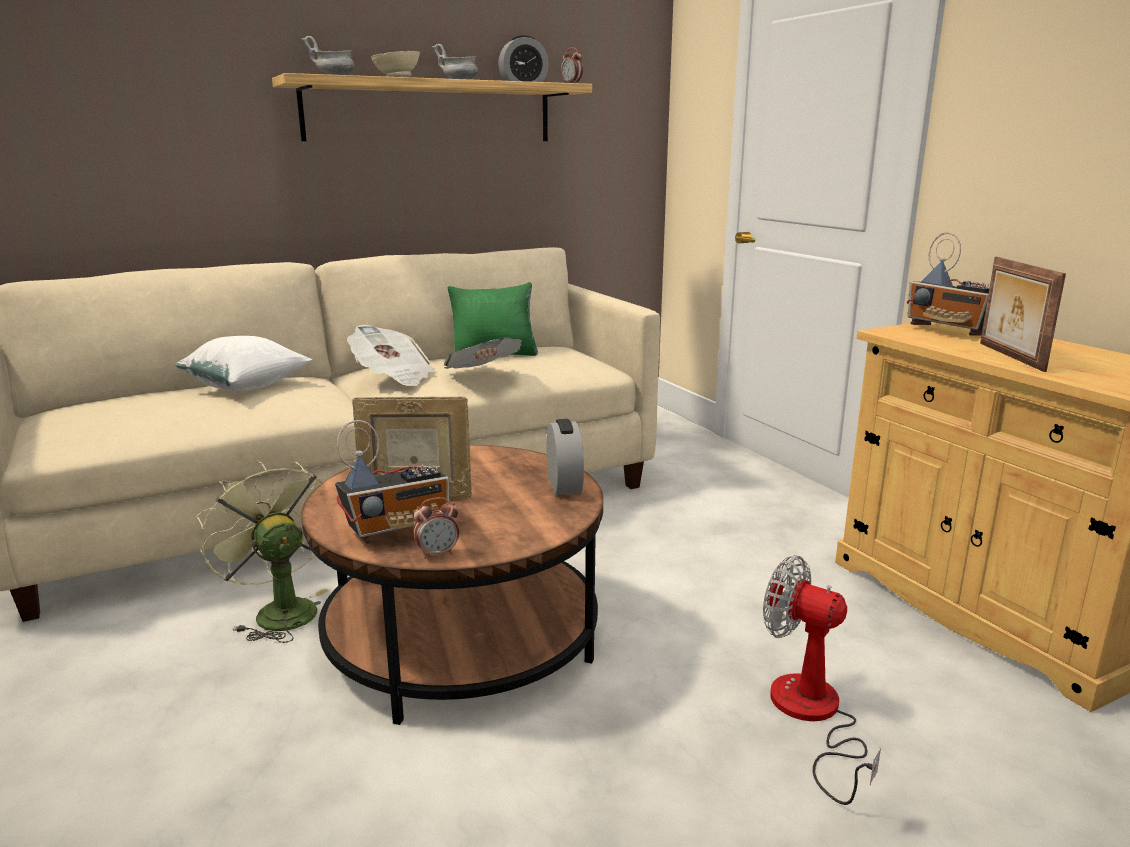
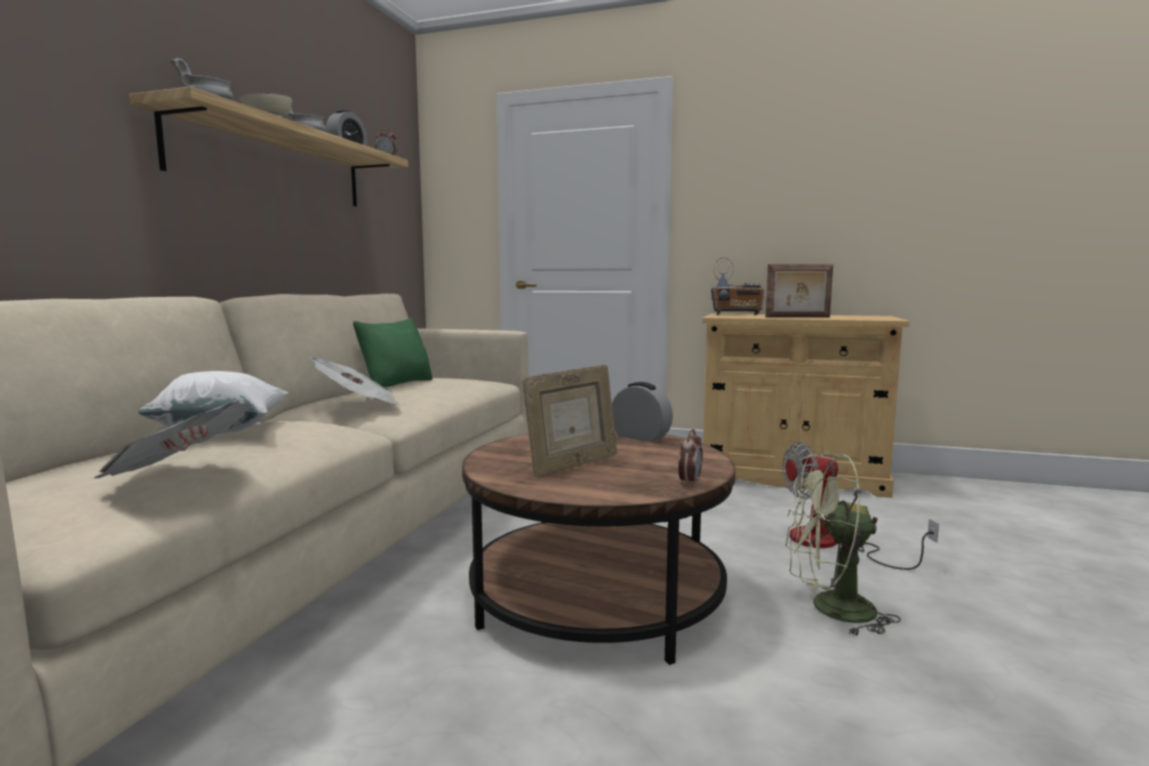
camera: 45 degrees left, 10 degrees down
(279, 611) = (408, 654): green fan -> green fan (829, 609)
(398, 529) = (624, 481): radio -> none
(482, 376) = (436, 392): newspaper -> newspaper (179, 476)
(1008, 356) = (798, 317): picture frame -> picture frame turned 45 degrees counterclockwise

